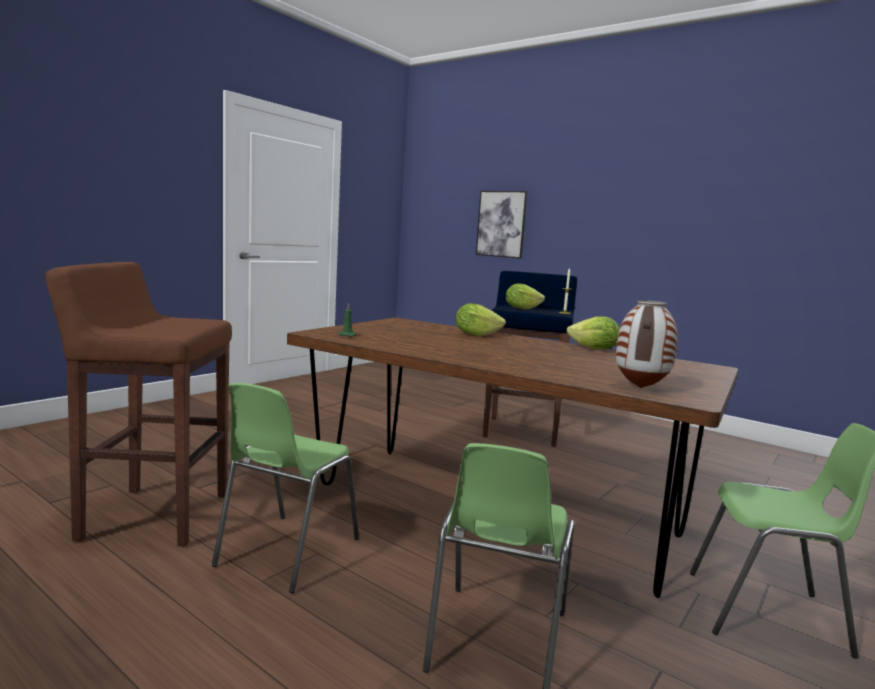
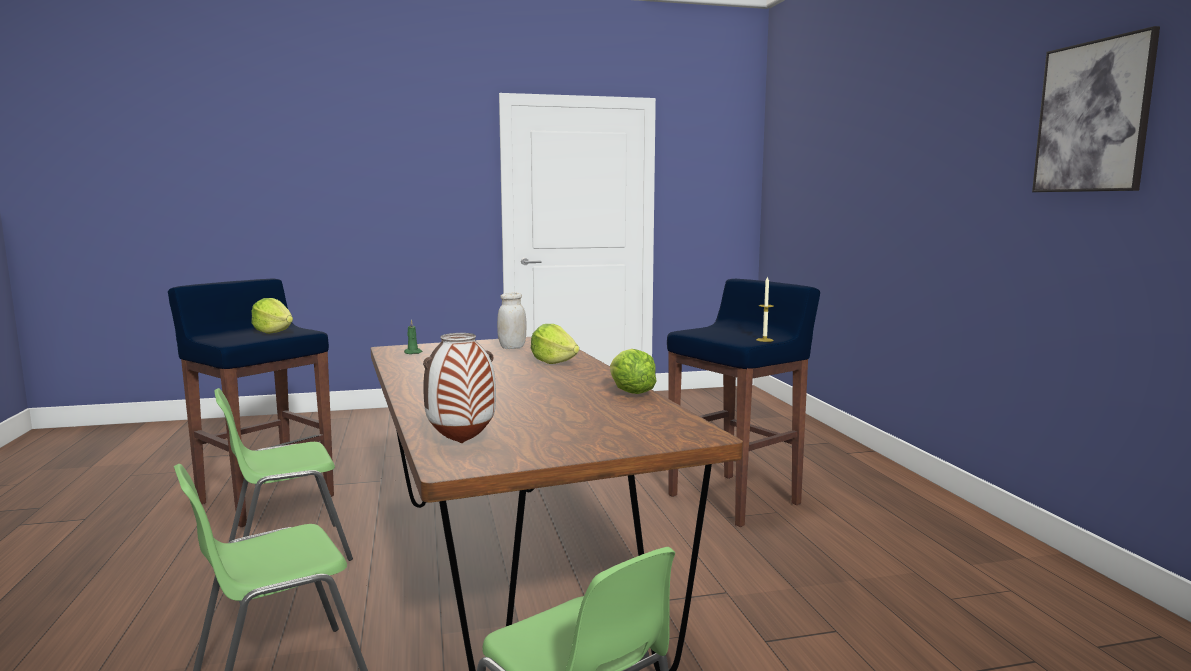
camera: 40 degrees right, 0 degrees up
(154, 516) = (265, 499): brown stool -> blue stool
(406, 327) = (512, 347): none -> white jar
(501, 224) = (843, 207): picture -> picture (1093, 117)
(521, 308) = (721, 331): lettuce -> lettuce (273, 332)

